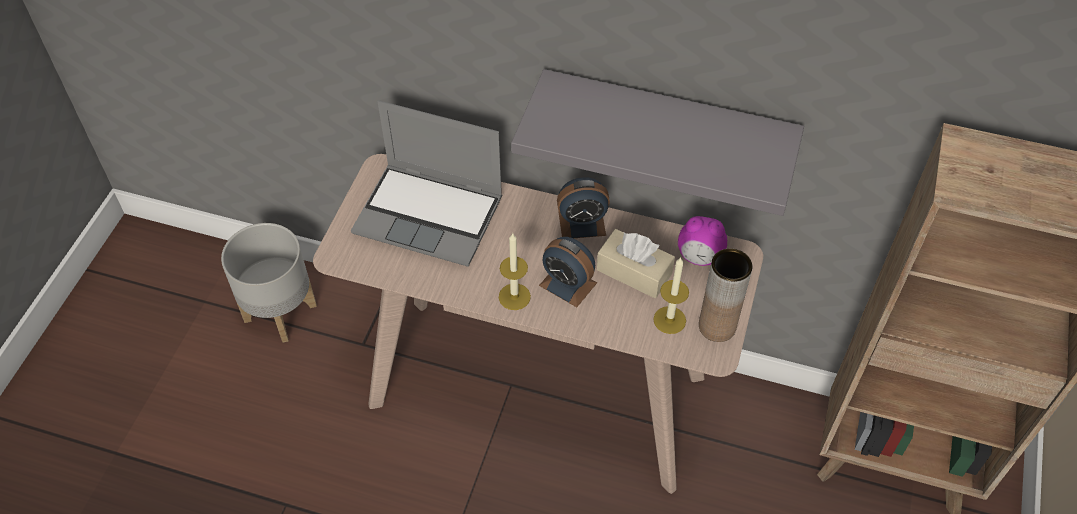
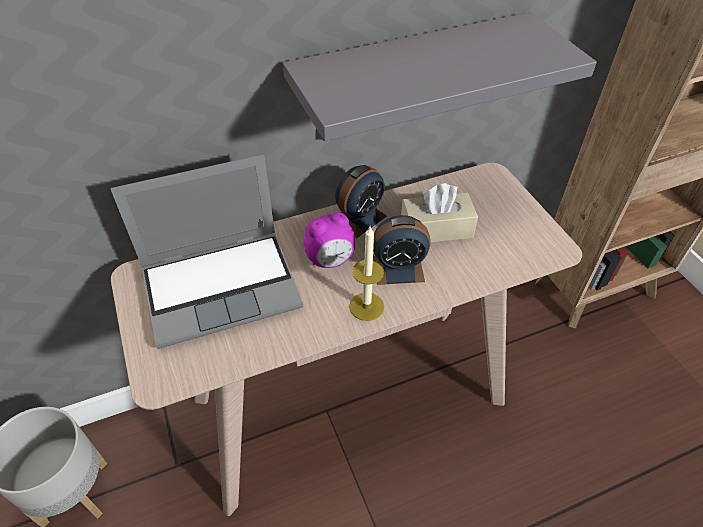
camera: 40 degrees left, 5 degrees down
(669, 320) = (500, 246): candle -> none
(699, 257) = (468, 191): alarm clock -> alarm clock (330, 260)
(717, 326) = (535, 230): brown vase -> none

